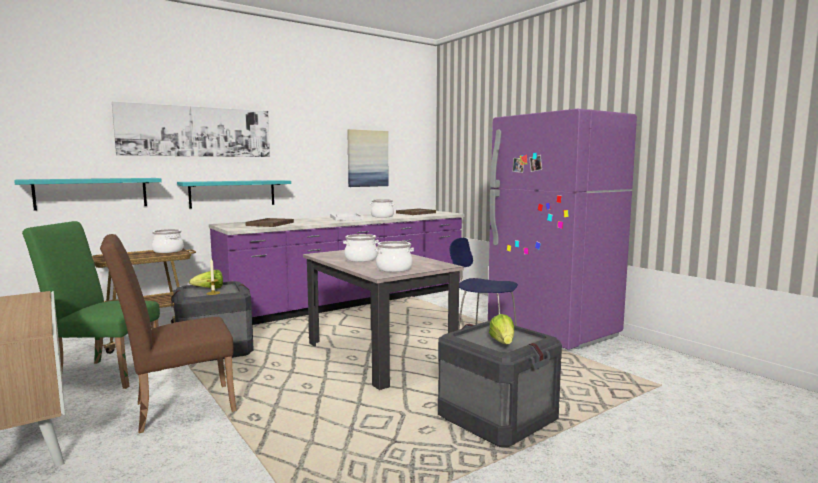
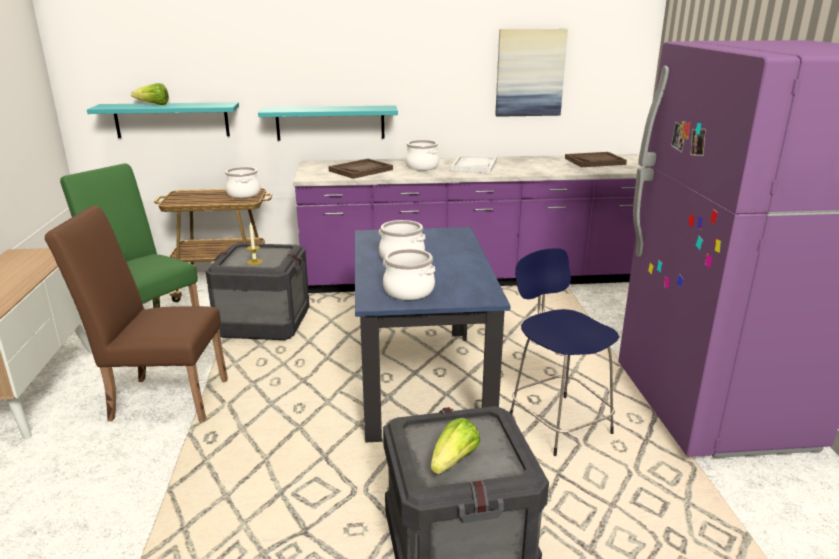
camera: 30 degrees right, 15 degrees up
(197, 131) = (284, 42): picture -> none
(209, 289) = (259, 254): lettuce -> lettuce (154, 105)
(378, 355) = (421, 382): beige dining table -> blue dining table
(382, 216) = (530, 166): cooking pot -> cooking pot (422, 167)

